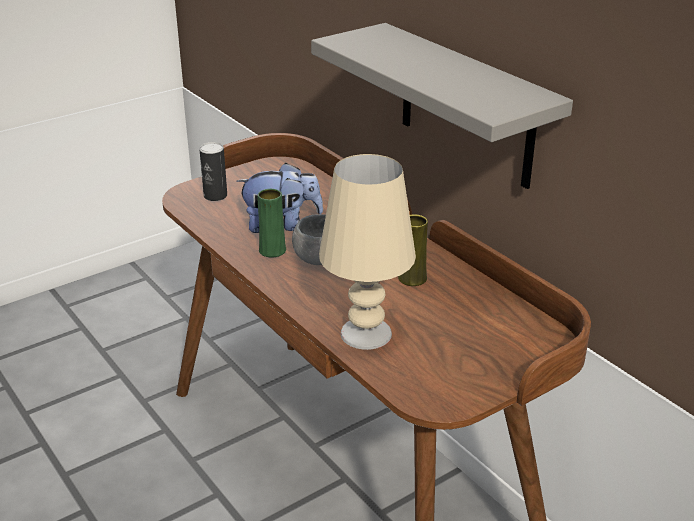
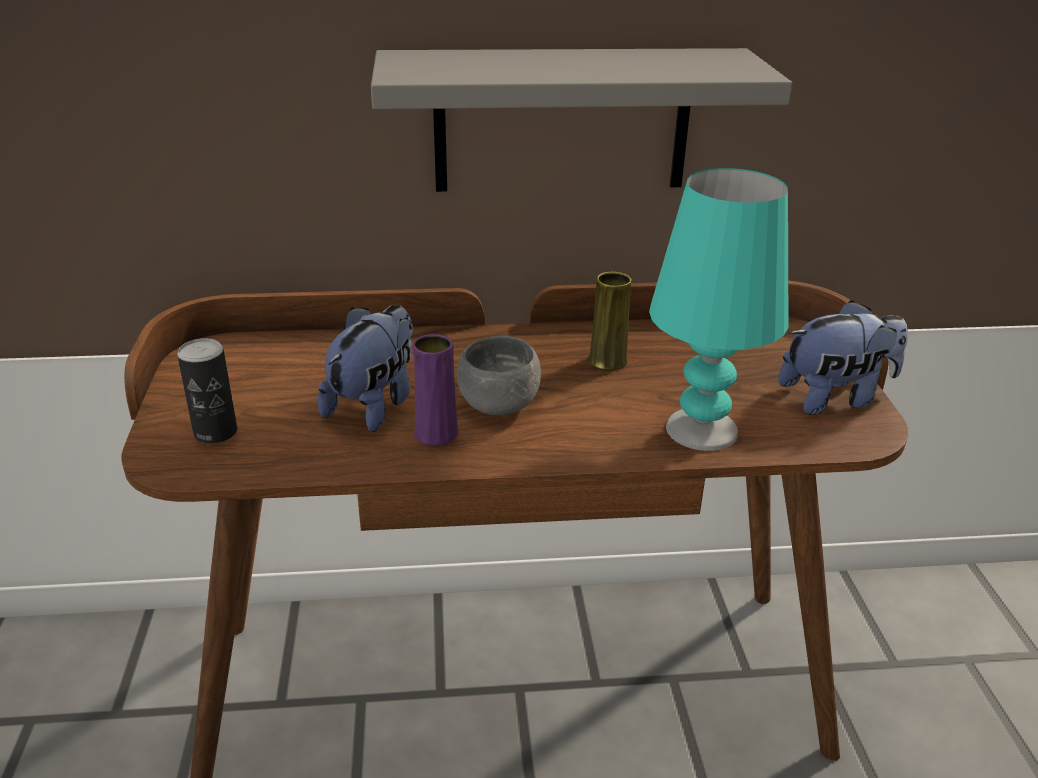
camera: 60 degrees left, 0 degrees up
(272, 250) = (436, 433): green vase -> purple vase
(365, 334) = (701, 430): beige table lamp -> turquoise table lamp
(468, 379) = (835, 398): none -> plush toy

